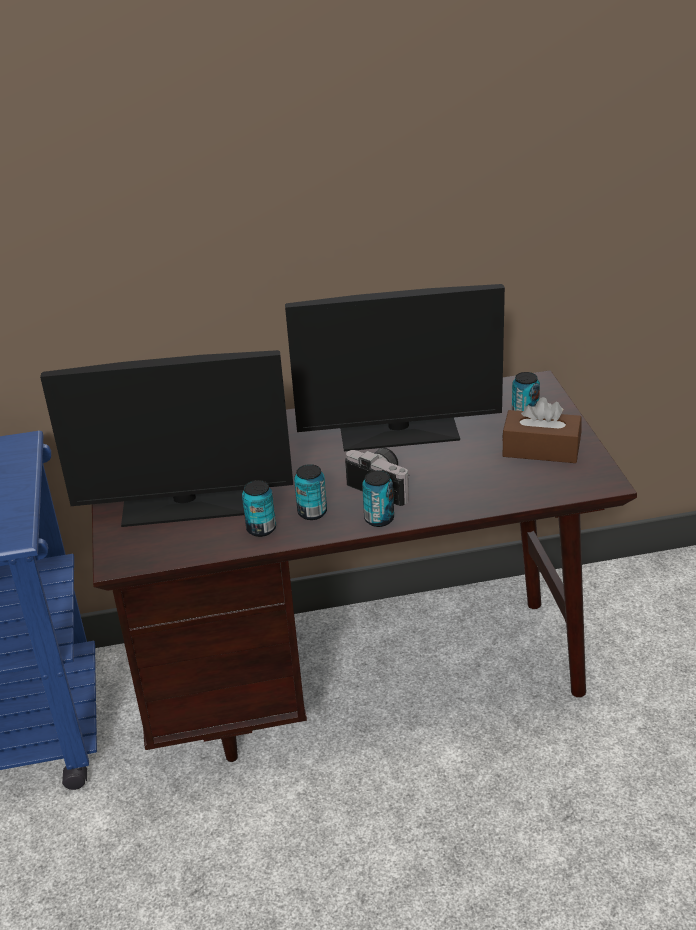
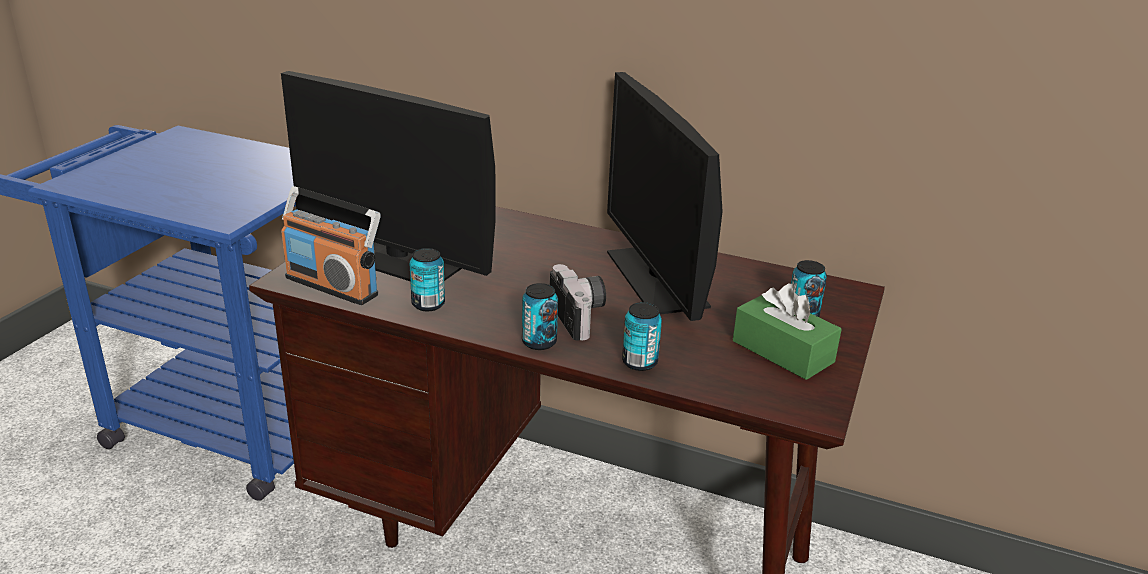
camera: 30 degrees right, 5 degrees down
(165, 549) = (332, 286): none -> radio
(312, 512) = (488, 310): can -> can (639, 362)
(398, 431) = (656, 279): monitor -> monitor turned 45 degrees clockwise
(541, 449) = (782, 351): brown tissue box -> green tissue box

